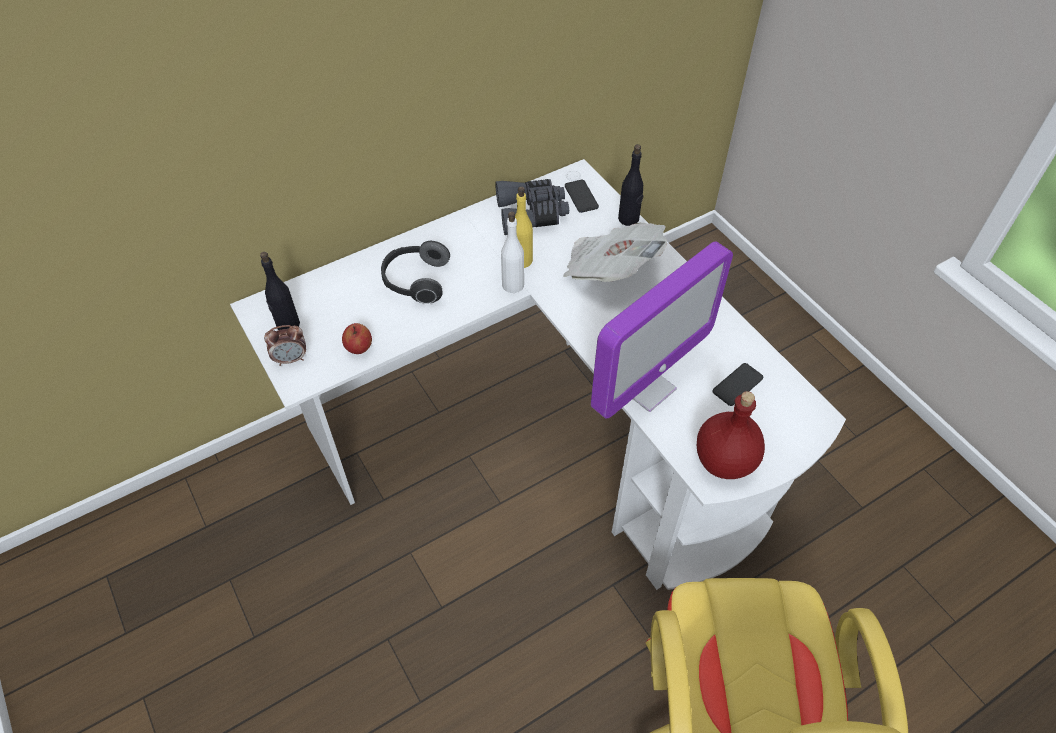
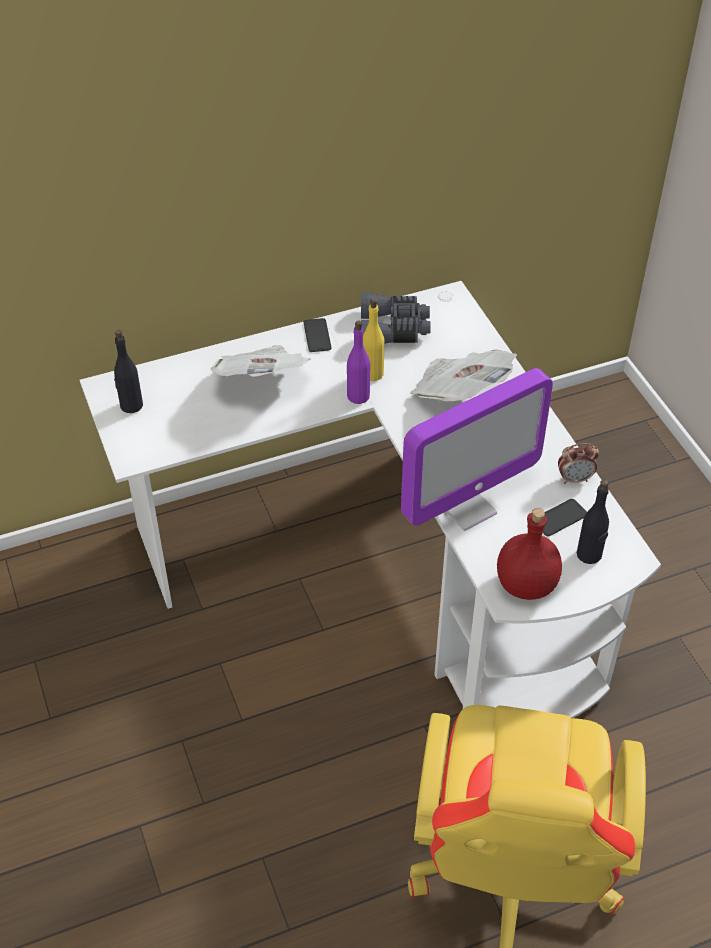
camera: 10 degrees right, 5 degrees down
(291, 359) = (129, 437): alarm clock -> alarm clock (575, 479)
(359, 348) = (195, 436): apple -> none
(415, 281) = (262, 381): headphones -> newspaper
(512, 285) = (358, 396): white bottle -> purple bottle
(581, 196) = (448, 318): phone -> phone (317, 335)
(628, 219) = (492, 346): black bottle -> black bottle (589, 554)

